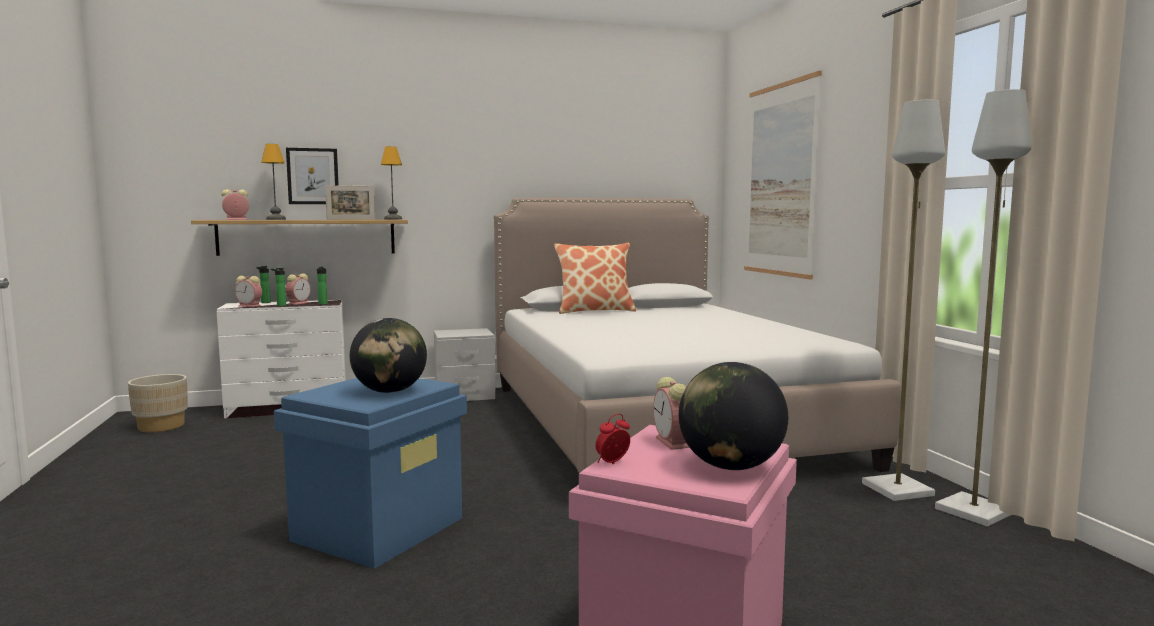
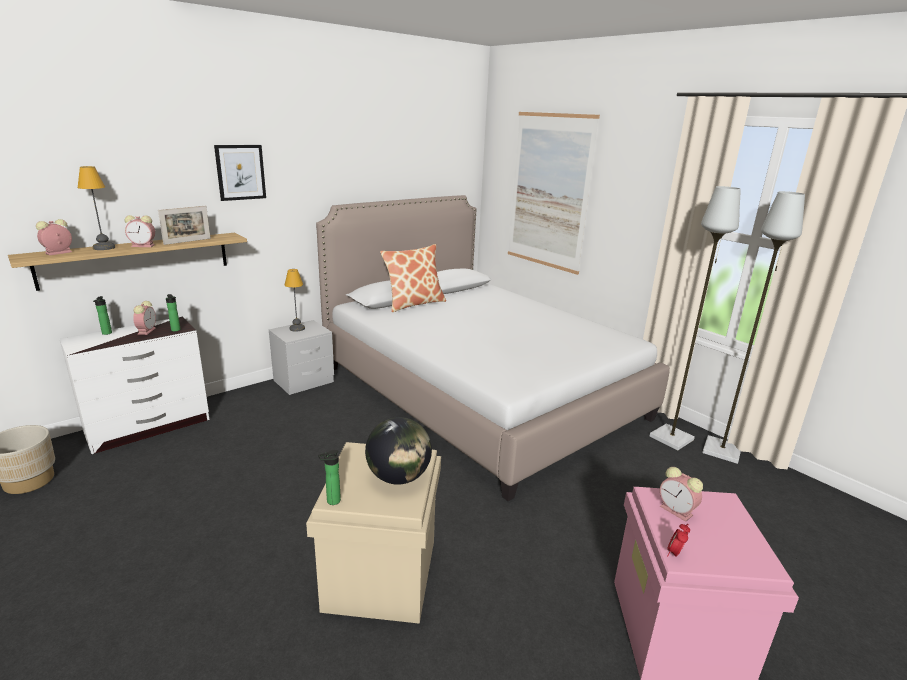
camera: 25 degrees left, 15 degrees up
(250, 306) = (99, 344): alarm clock -> alarm clock (144, 245)
(280, 305) = (133, 339): bottle -> bottle (331, 501)
(313, 176) = (134, 196): picture -> picture (240, 172)
(379, 528) = (380, 573): blue storage box -> beige storage box
(393, 219) = (227, 236): table lamp -> table lamp (296, 328)
(731, 467) = (741, 536): globe -> none

